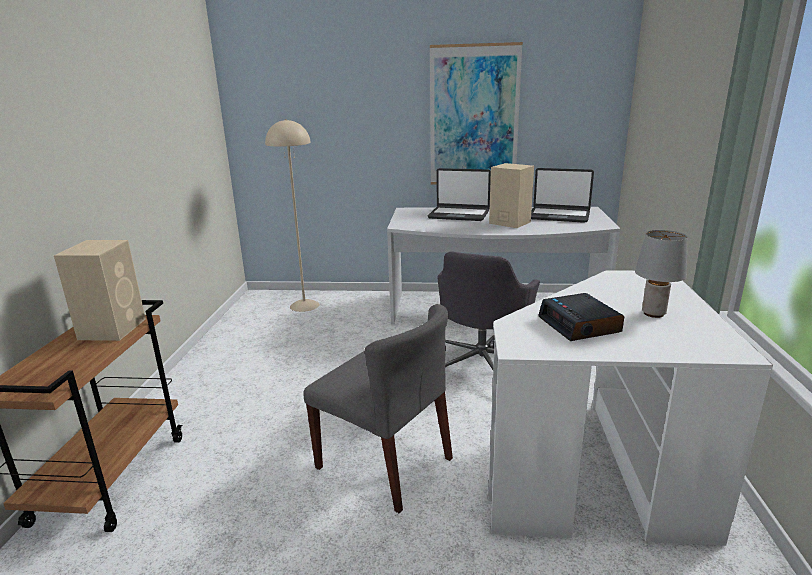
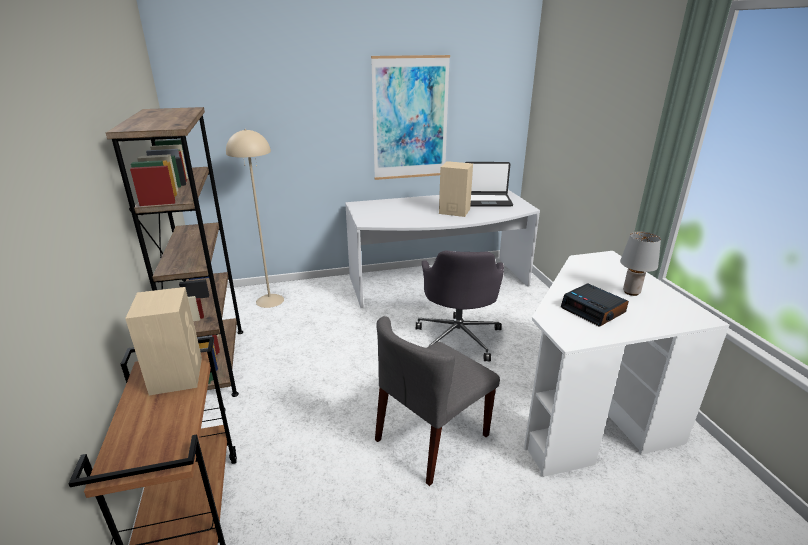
camera: 20 degrees left, 5 degrees up
(218, 353) = (215, 364): none -> brown bookcase
(385, 463) = (432, 438): grey chair -> grey chair turned 120 degrees clockwise
(459, 215) = (406, 206): laptop -> none

